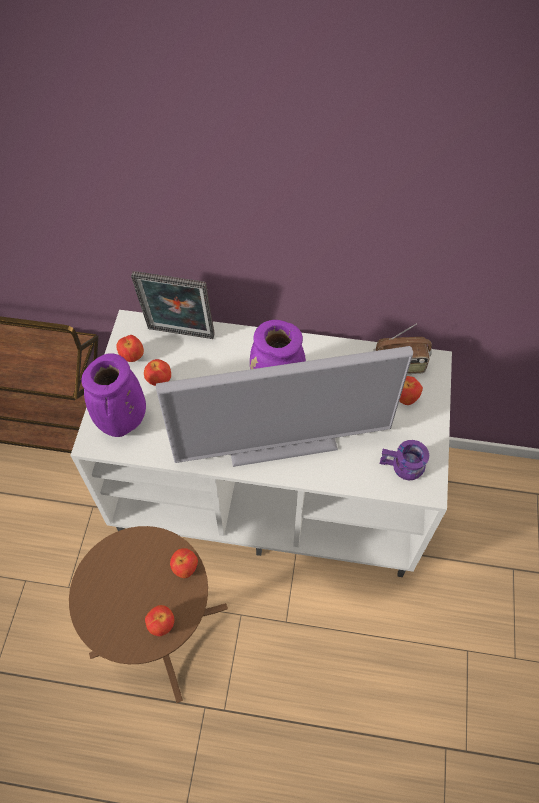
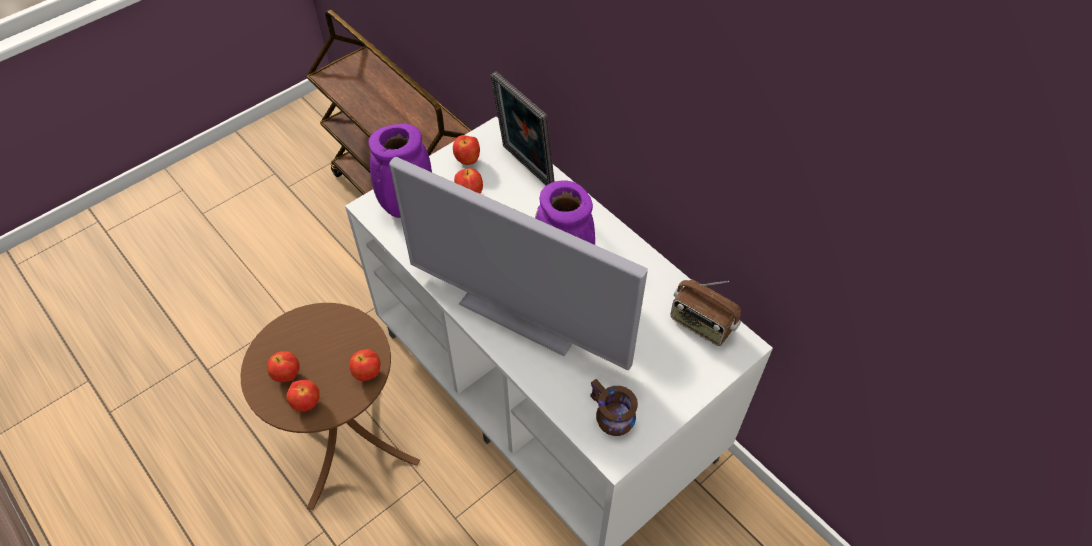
camera: 40 degrees right, 5 degrees down
(402, 468) = (609, 416): purple mug -> brown mug
(405, 399) = (677, 358): apple -> apple (287, 375)

